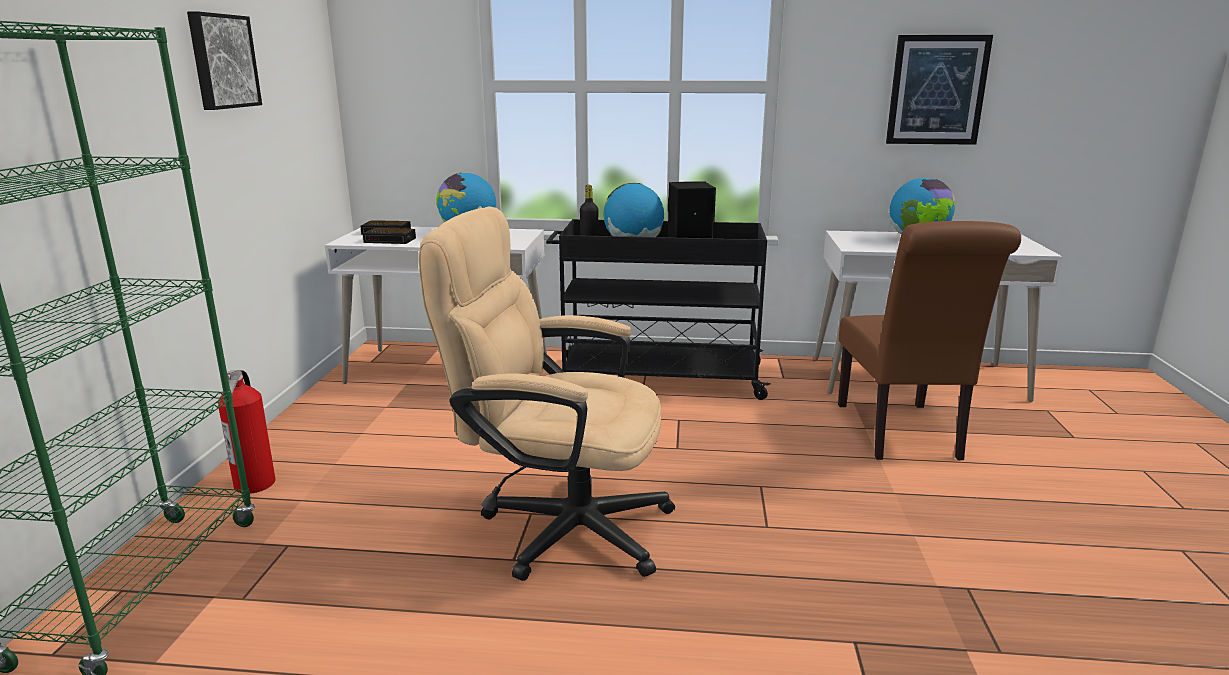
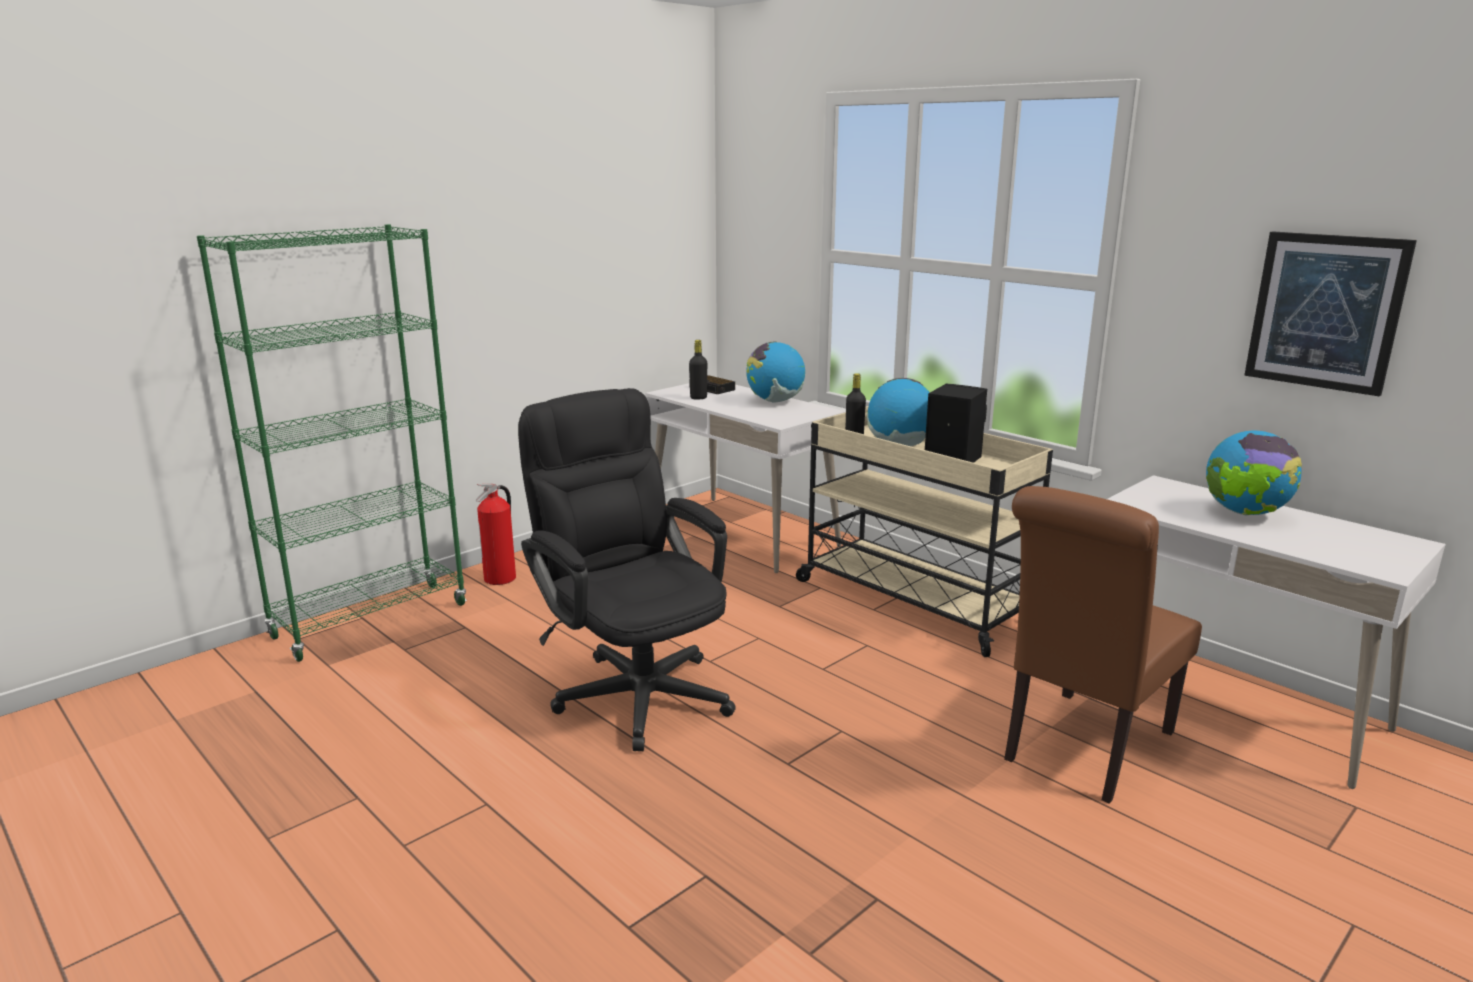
camera: 40 degrees right, 0 degrees up
(222, 61) = (559, 233): picture -> none
(391, 240) = (698, 398): alarm clock -> black bottle
(559, 526) = (634, 688): beige office chair -> black office chair
(657, 378) = (912, 600): black cart -> beige cart

